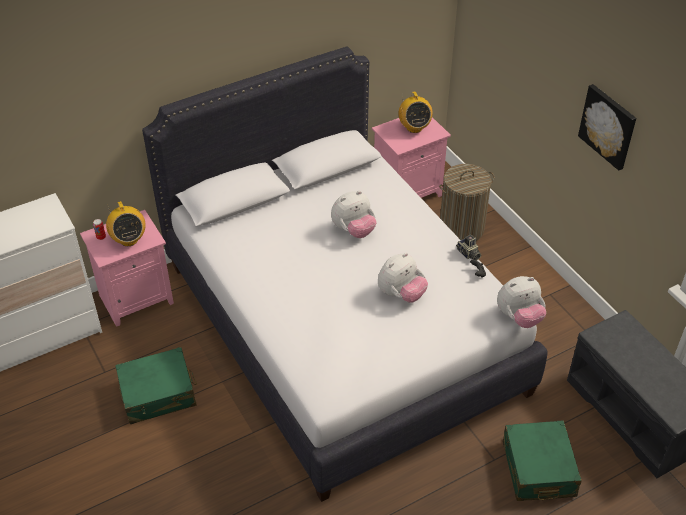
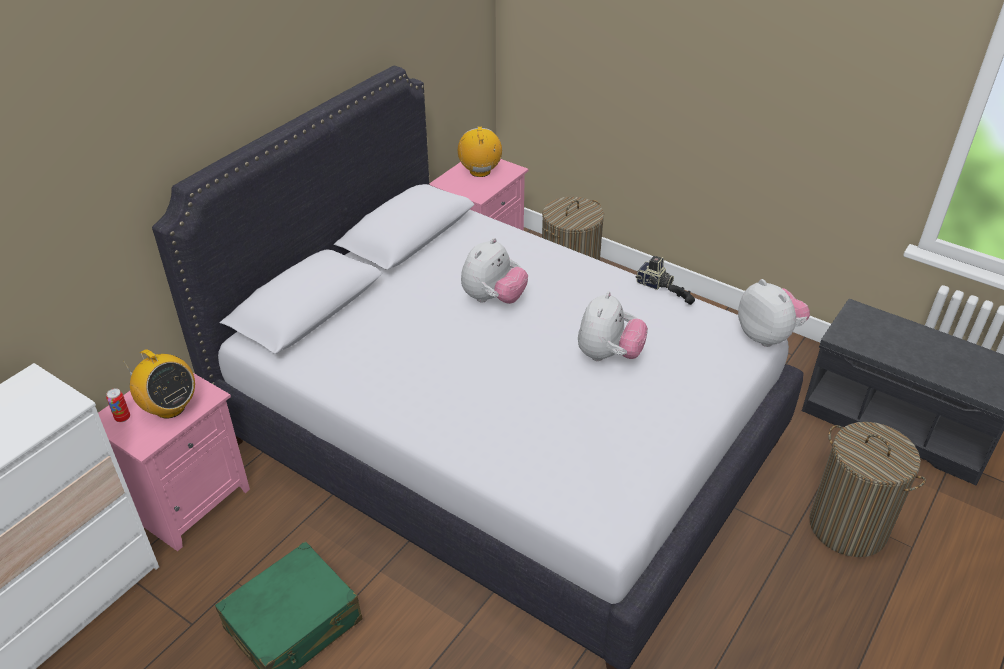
camera: 25 degrees left, 5 degrees down
(414, 127) = (480, 171): radio -> radio turned 150 degrees counterclockwise
(519, 317) = (768, 336): plush toy -> plush toy turned 75 degrees counterclockwise
(538, 469) = (848, 527): green suitcase -> laundry basket
(608, 126) = (776, 73): picture -> none

